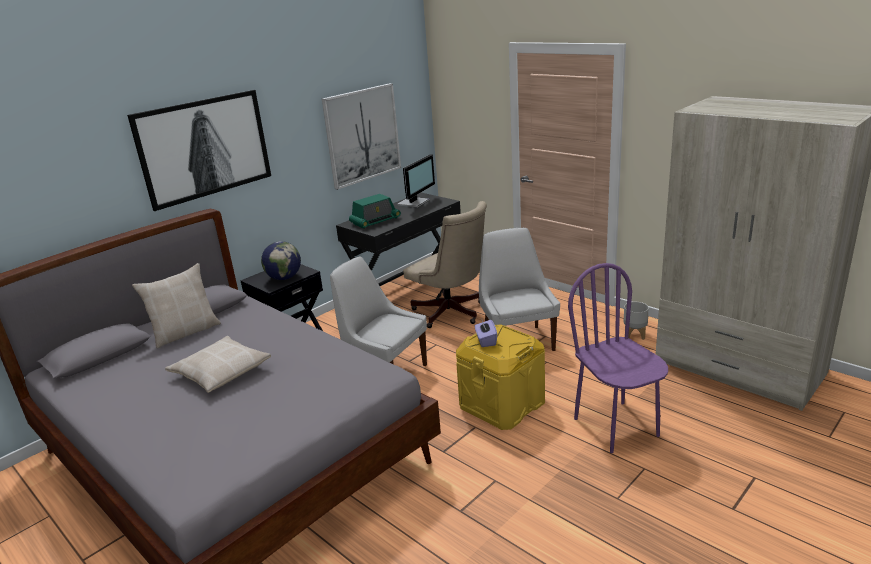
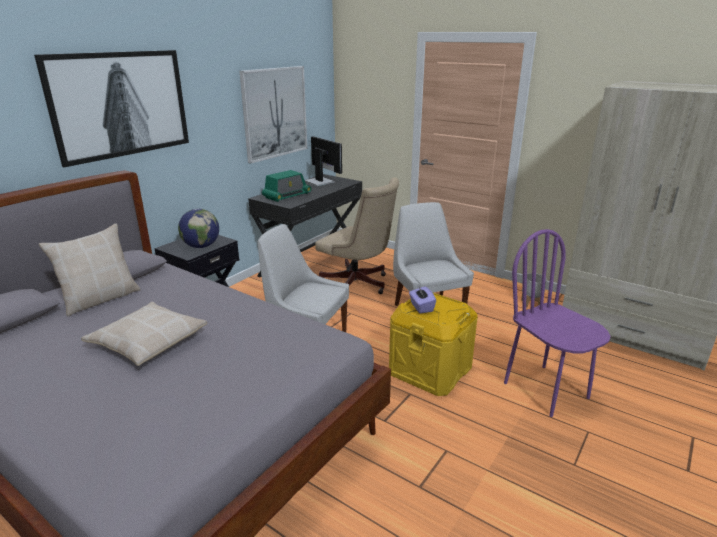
camera: 10 degrees left, 0 degrees up
(415, 202) = (320, 181): monitor -> monitor turned 60 degrees counterclockwise

